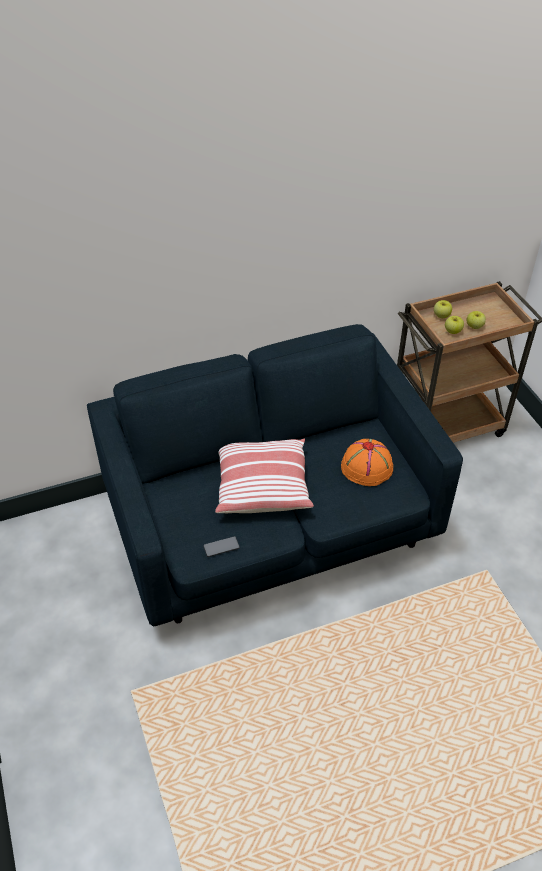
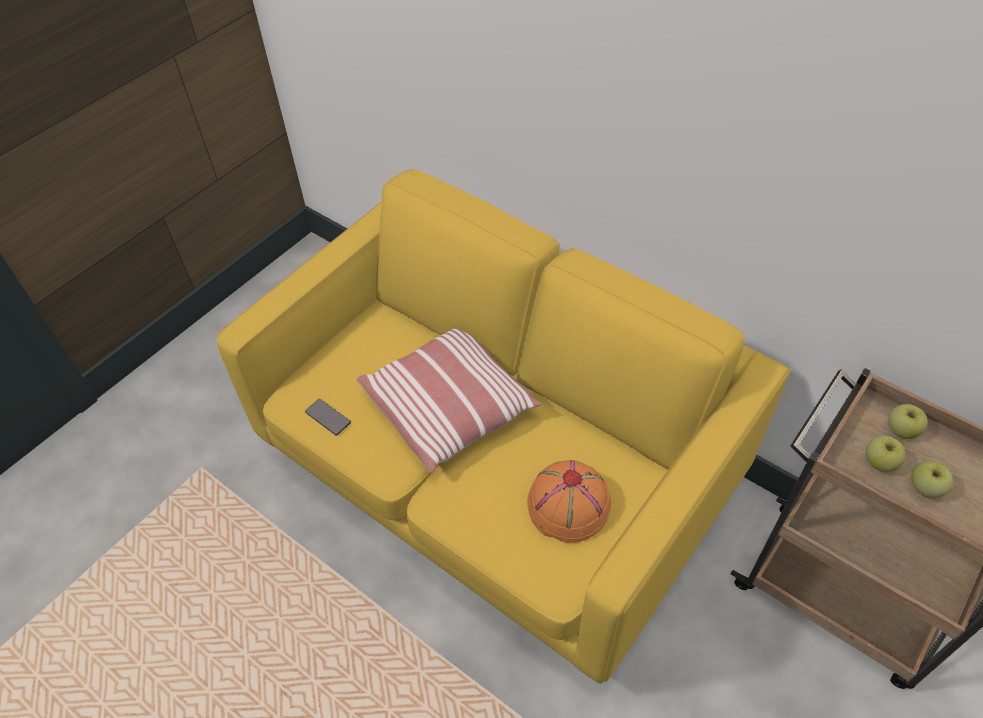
camera: 60 degrees right, 5 degrees up
(271, 525) = (496, 474): blue sofa -> yellow sofa

